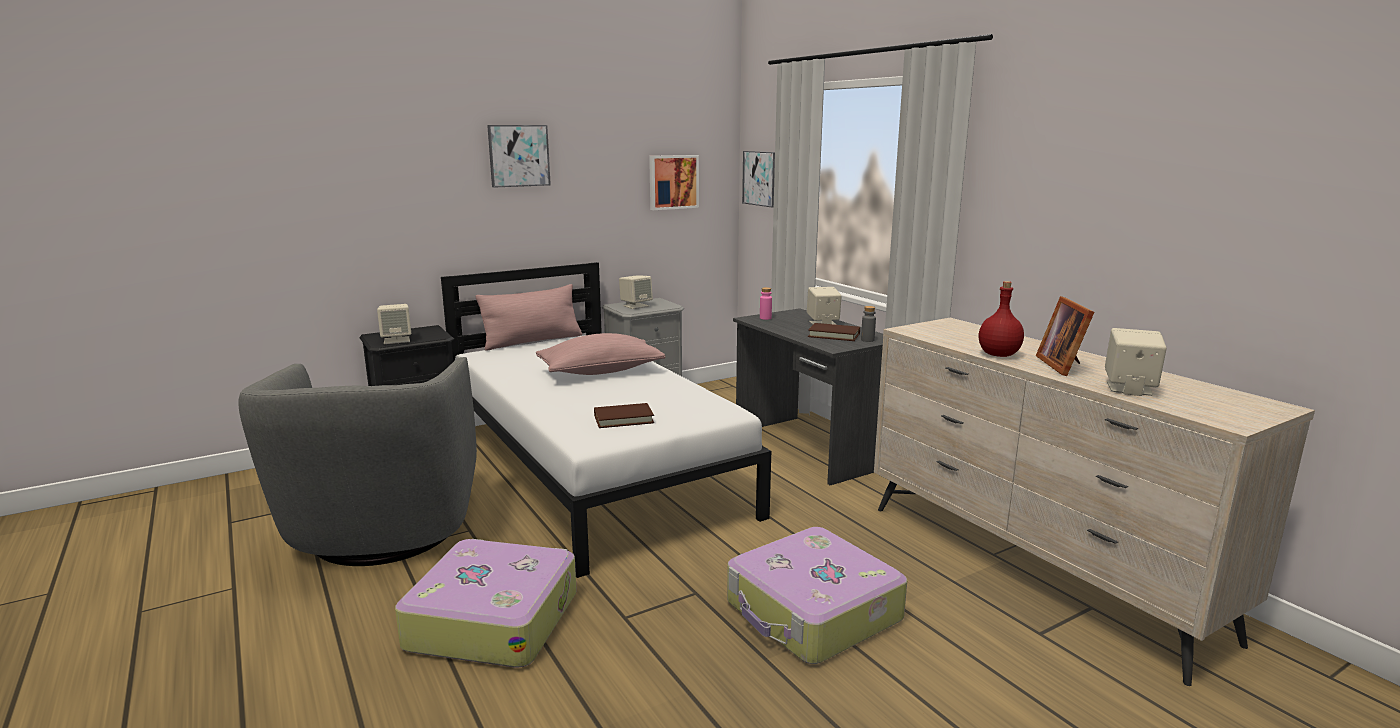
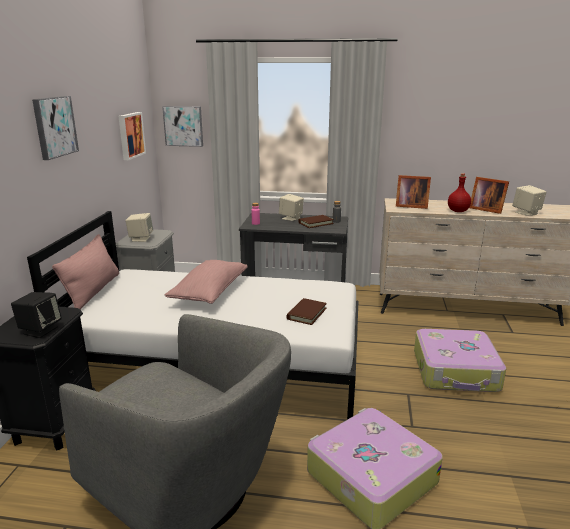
camera: 50 degrees left, 5 degrees up
(397, 340) = (40, 330): beige speaker -> black speaker
(947, 332) = (410, 206): none -> picture frame

